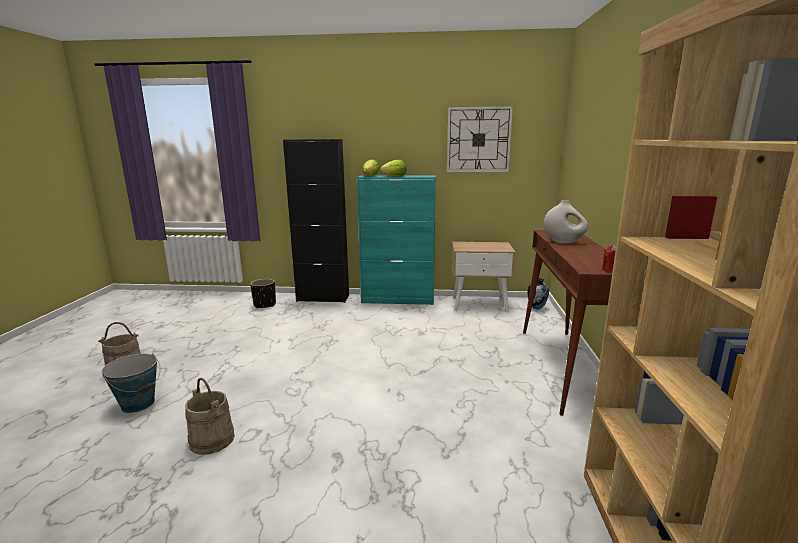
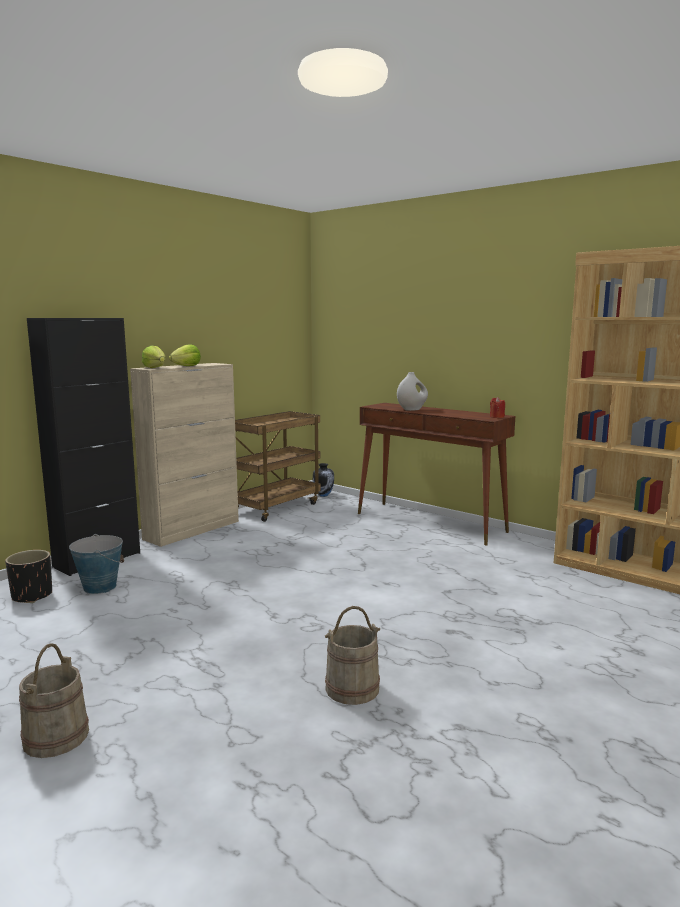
camera: 55 degrees left, 5 degrees down
(138, 404) = (190, 732): bucket -> bucket (100, 587)
(398, 299) = (193, 530): turquoise cabinet -> beige cabinet
(478, 140) = (247, 320): wall clock -> none
(479, 304) = (276, 507): beige nightstand -> brown cart

